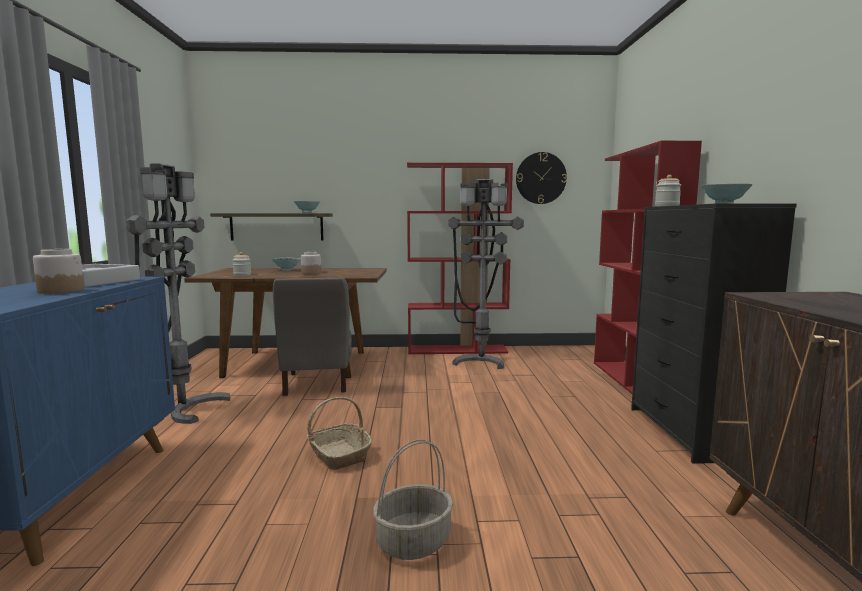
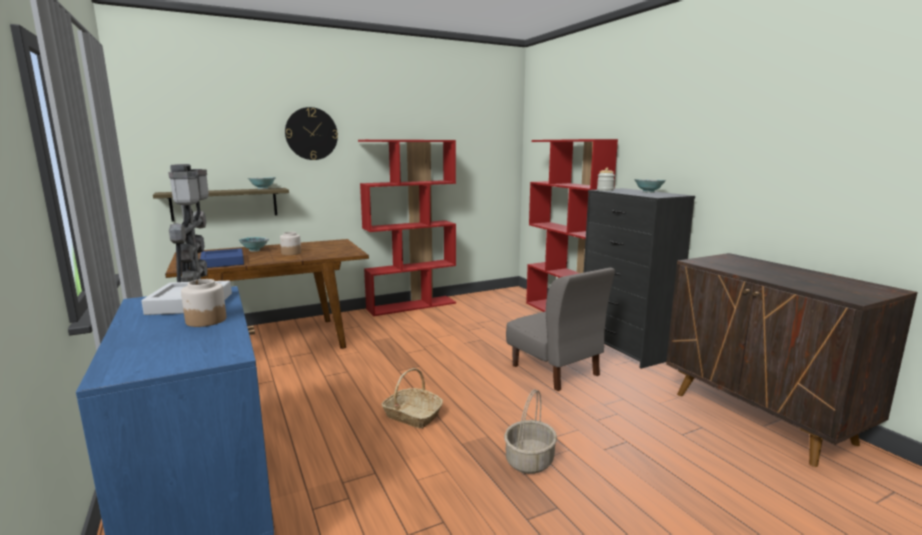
camera: 25 degrees left, 5 degrees up
(242, 275) = (222, 262): jar -> blue tray
(316, 383) = (319, 358): grey chair -> grey chair (555, 370)
(480, 360) = (441, 313): grey floor lamp -> none
(541, 178) = (471, 150): wall clock -> wall clock (311, 134)

